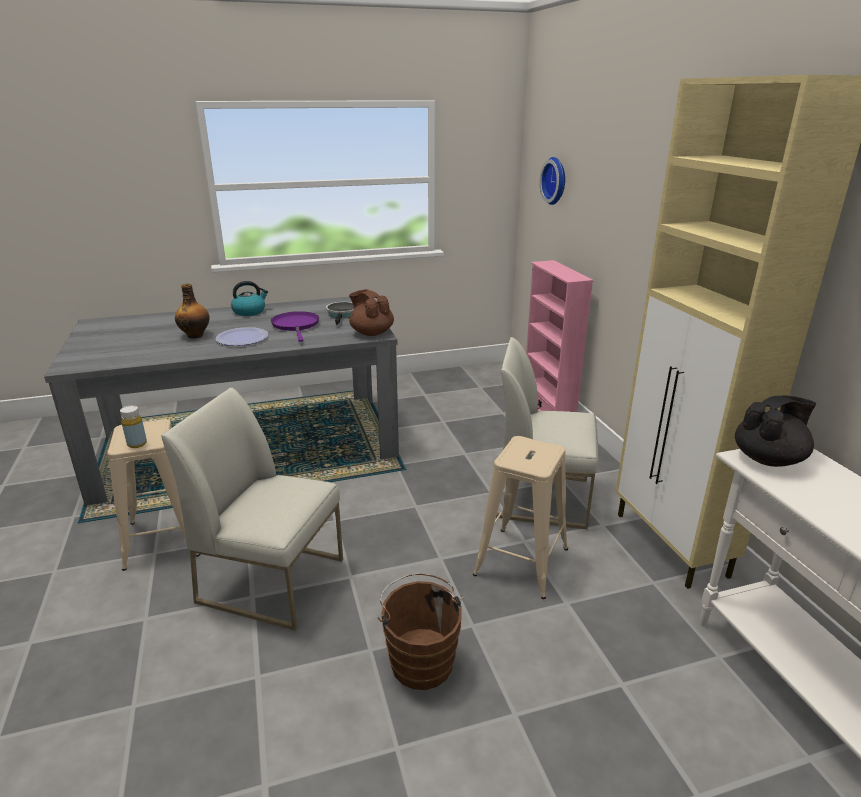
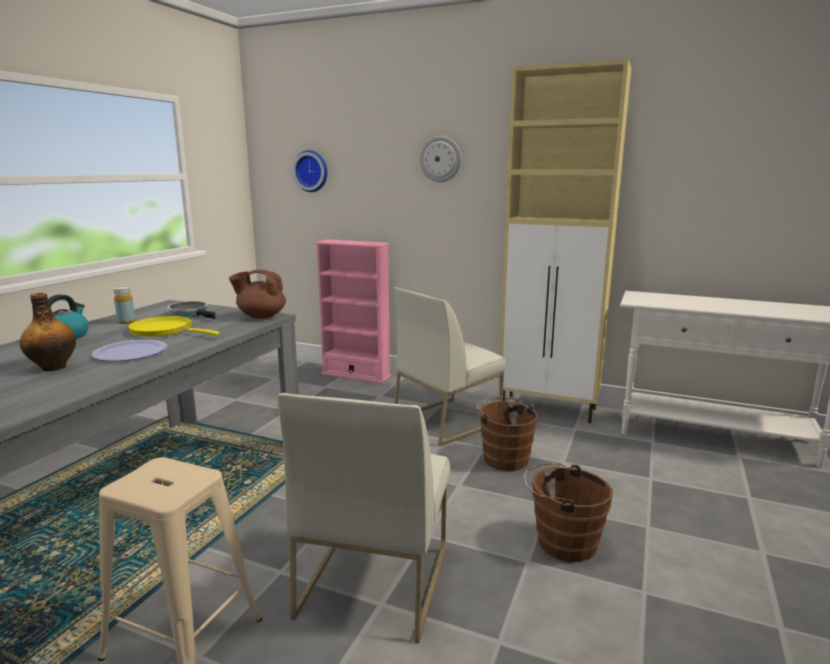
camera: 50 degrees left, 10 degrees down
(137, 444) = (183, 487): yellow bottle -> yellow bottle (126, 322)
(273, 579) = (373, 580): white chair -> white chair turned 45 degrees counterclockwise
(296, 325) = (165, 331): purple frying pan -> yellow frying pan
(521, 561) = (504, 457): beige stool -> brown bucket
(649, 188) = (440, 159): none -> wall clock
(768, 459) = (641, 299): black teapot -> none

